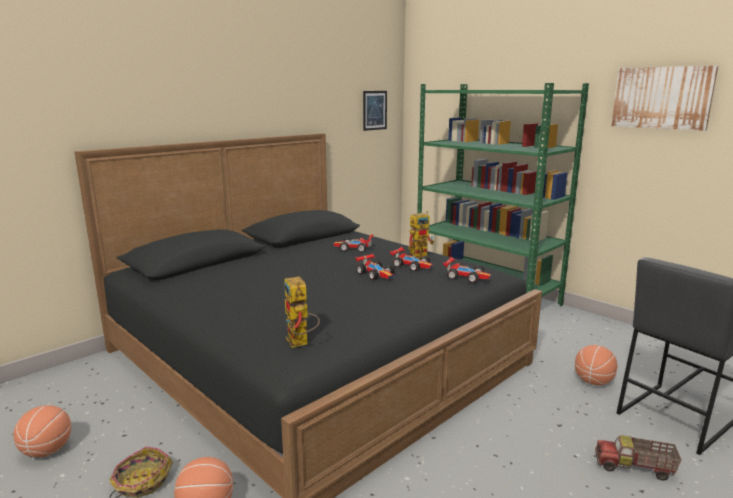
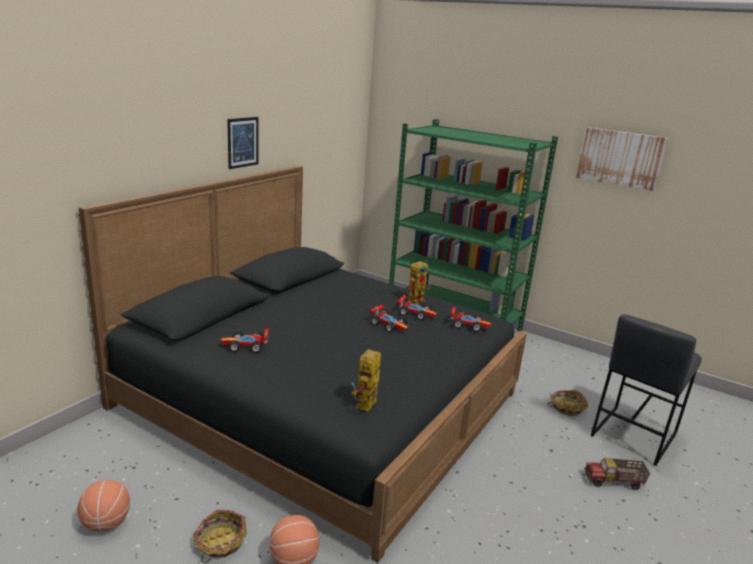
camera: 15 degrees left, 5 degrees up
(301, 343) = (366, 407): toy robot -> toy robot turned 60 degrees clockwise
(354, 248) = (351, 293): toy car -> toy car (246, 346)
(374, 110) = (343, 137): picture -> picture (243, 142)
(593, 381) = (566, 407): basketball -> basket

